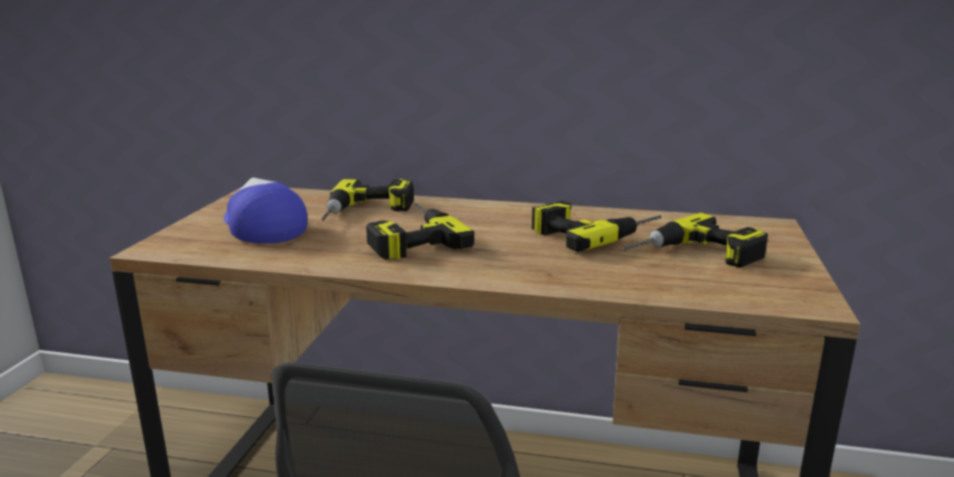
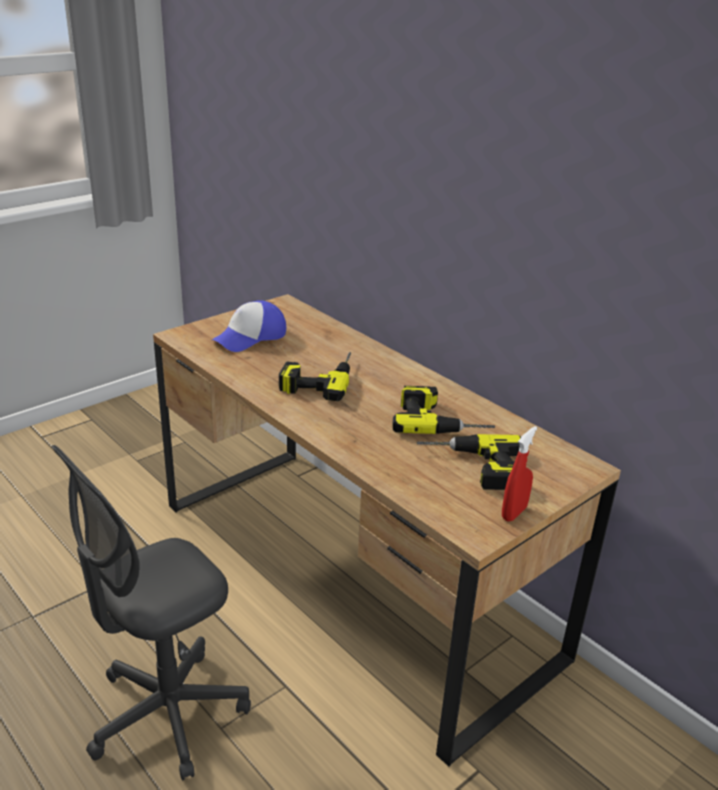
camera: 35 degrees right, 10 degrees up
(262, 226) = (250, 337): cap -> cap turned 135 degrees counterclockwise
(367, 212) = (324, 346): power drill -> none
(799, 275) = (514, 513): none -> red spray bottle

